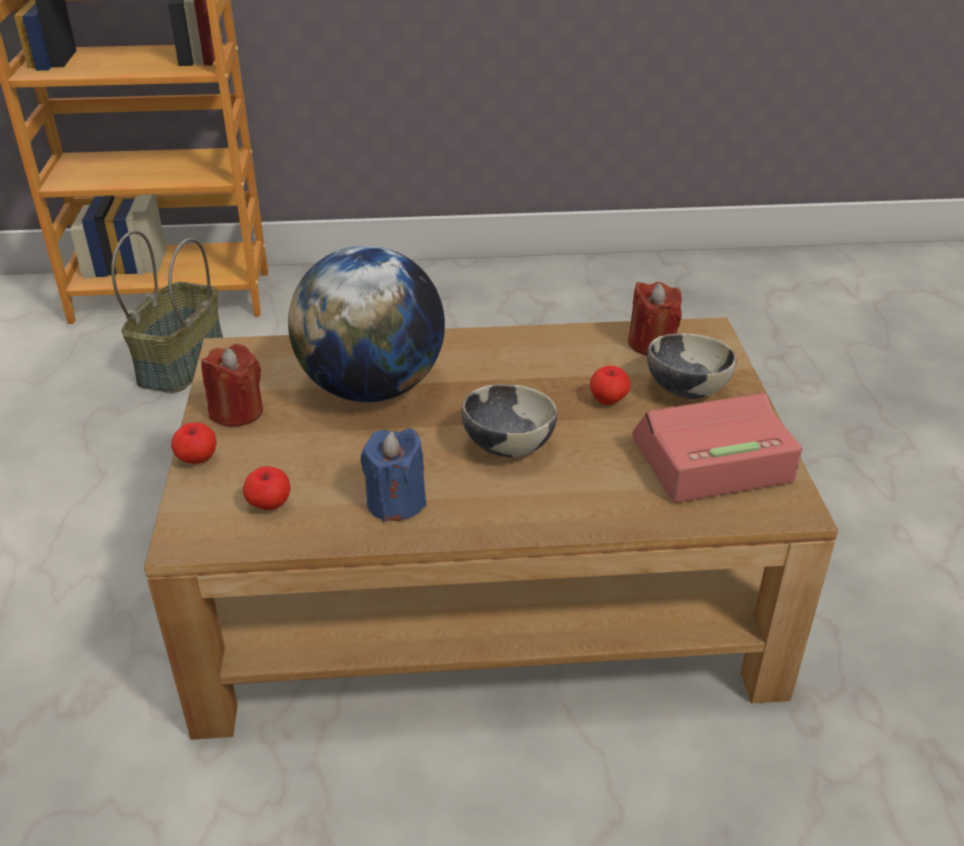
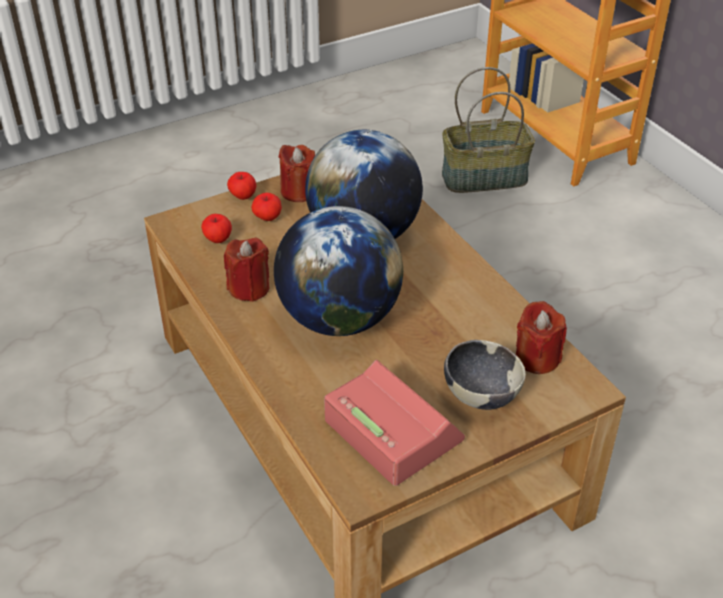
camera: 65 degrees right, 5 degrees up
(396, 502) = (249, 288): blue candle -> red candle
(507, 447) = (339, 319): bowl -> globe
(608, 401) = (433, 354): apple -> apple (267, 218)

